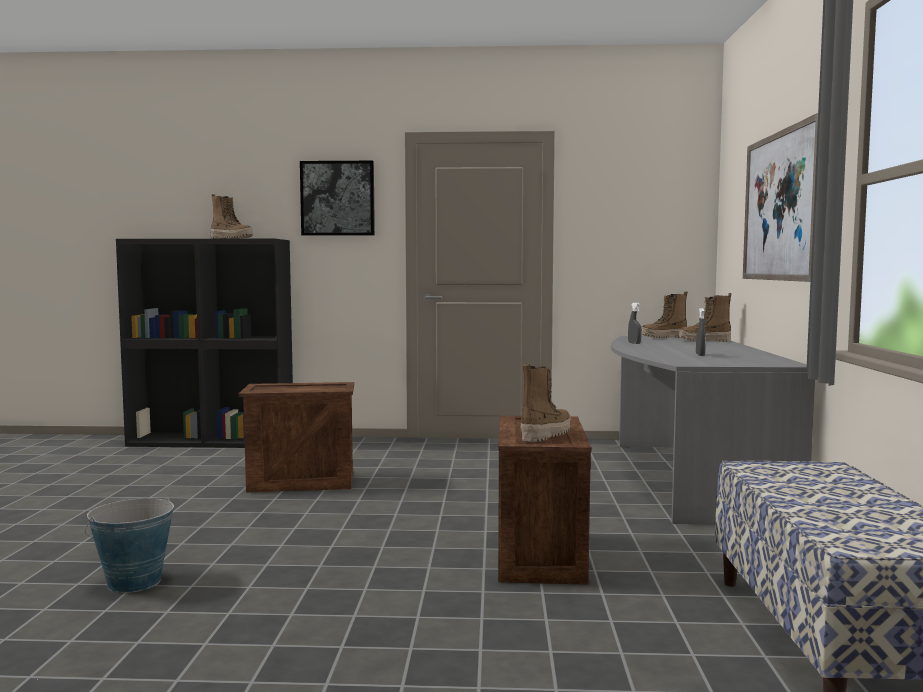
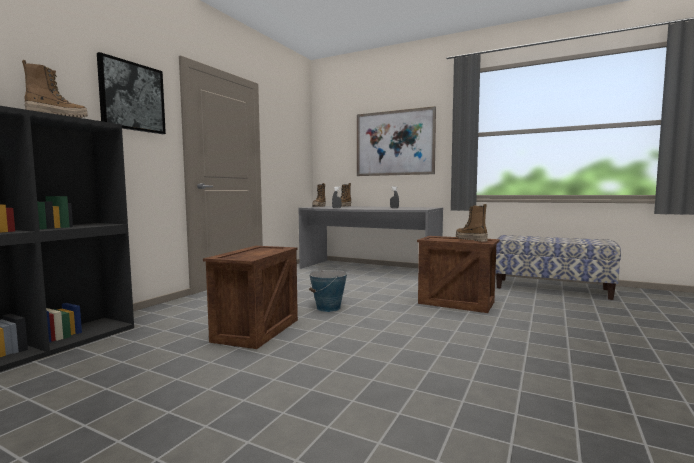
camera: 65 degrees left, 0 degrees up
(134, 582) = (457, 401): bucket -> bucket (328, 308)

